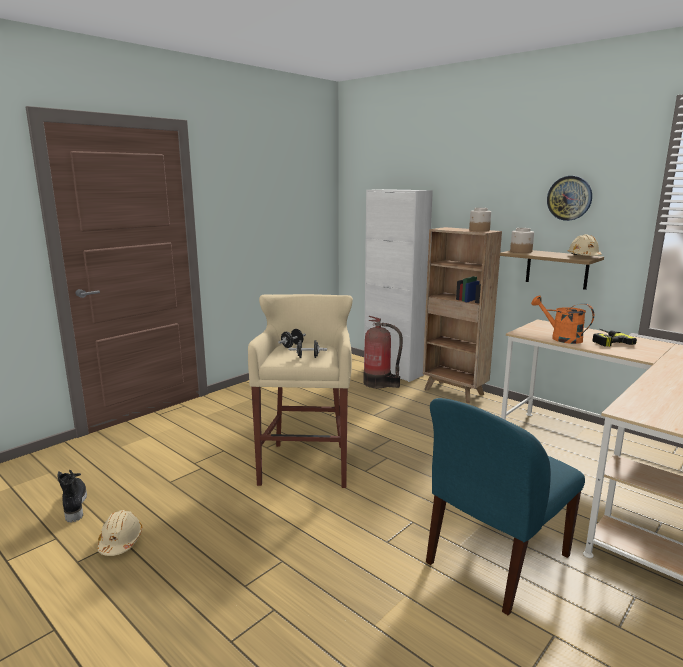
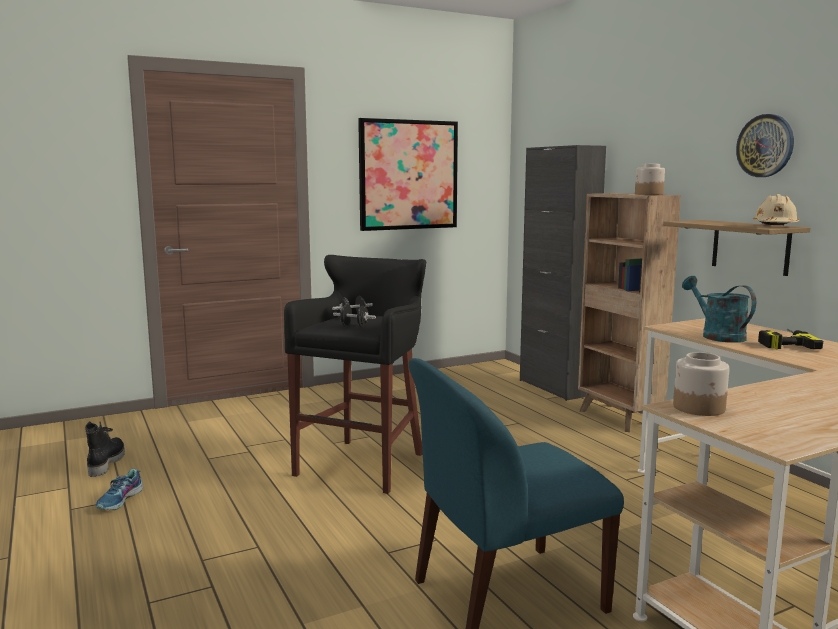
camera: 20 degrees right, 5 degrees down
(120, 541) = (120, 500): beige hard hat -> shoe
(270, 211) = (408, 175): none -> picture
(306, 463) = (364, 463): beige stool -> black stool
(379, 383) = (524, 398): fire extinguisher -> none
(393, 371) = (555, 387): white cabinet -> black cabinet
(521, 251) = (697, 221): jar -> jar (699, 408)
(561, 338) = (717, 336): orange watering can -> turquoise watering can

